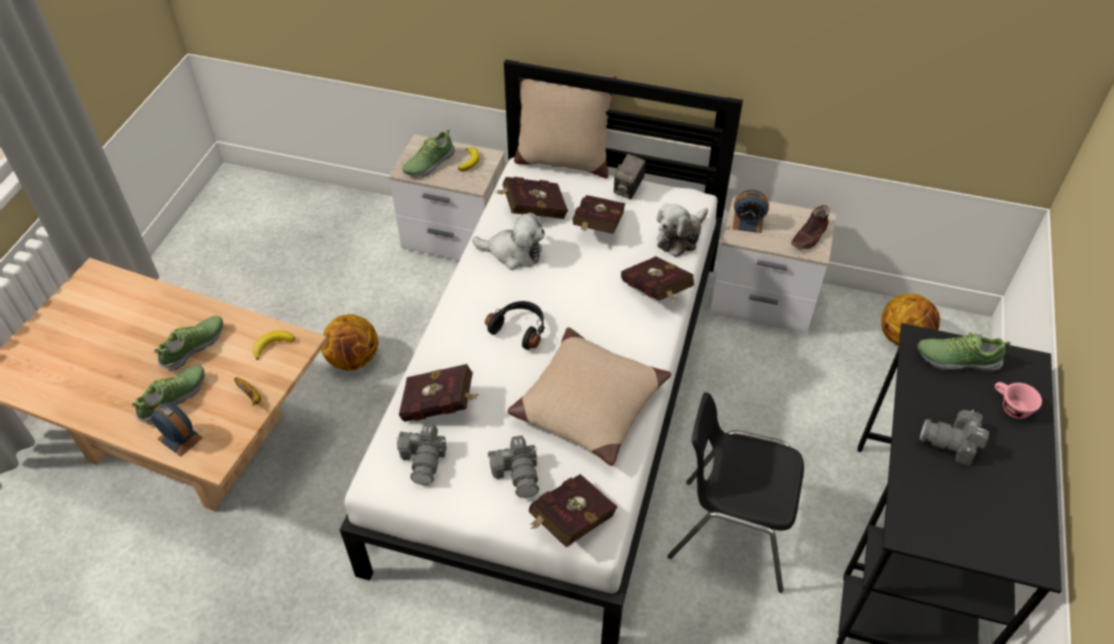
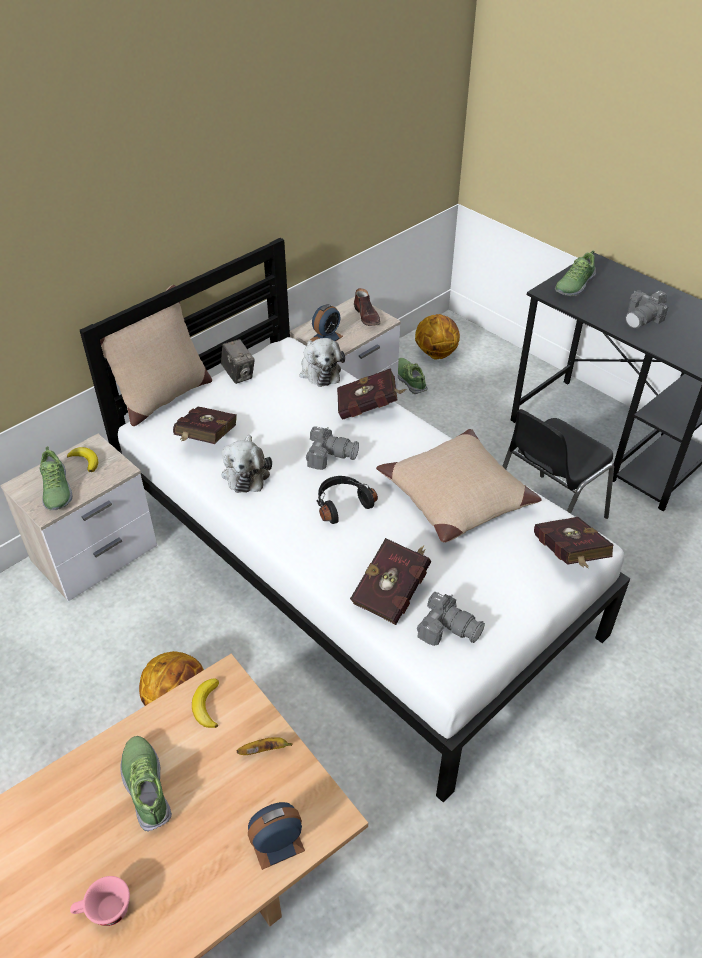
camera: 60 degrees left, 5 degrees down
(174, 398) = (212, 832): shoe -> shoe (410, 380)
(513, 253) = (246, 472): plush toy -> plush toy turned 135 degrees clockwise
(518, 473) = (502, 568): camera -> camera (330, 455)
(597, 228) = (266, 410): red book -> none
(1010, 406) = (626, 284): pink cup -> pink cup (104, 911)

